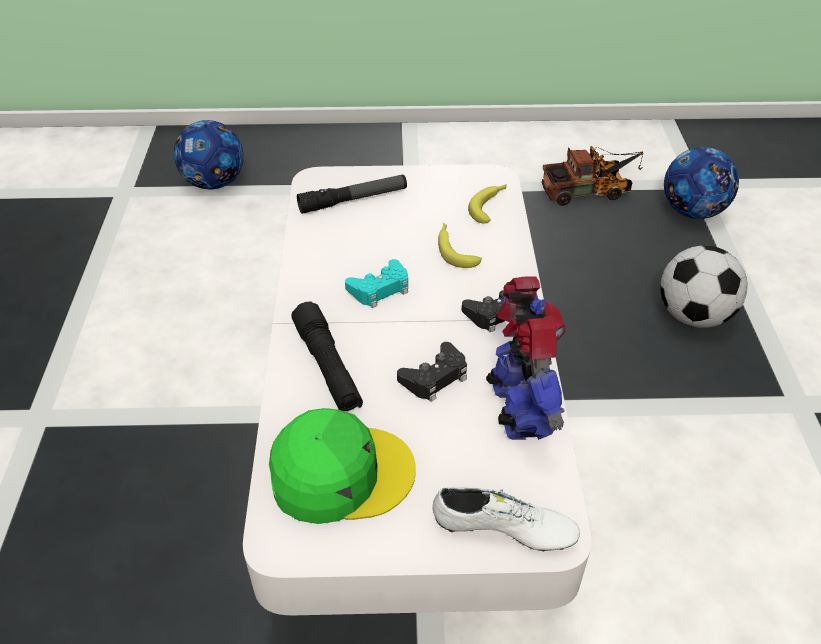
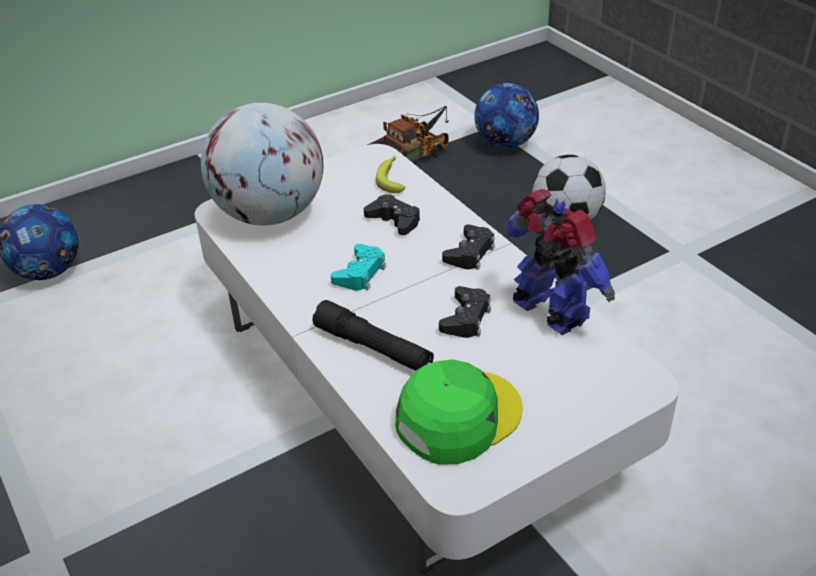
camera: 30 degrees left, 5 degrees down
(353, 200) = (270, 214): flashlight -> globe
(455, 249) = (394, 220): banana -> black game controller
(503, 530) = (610, 396): white shoe -> none

